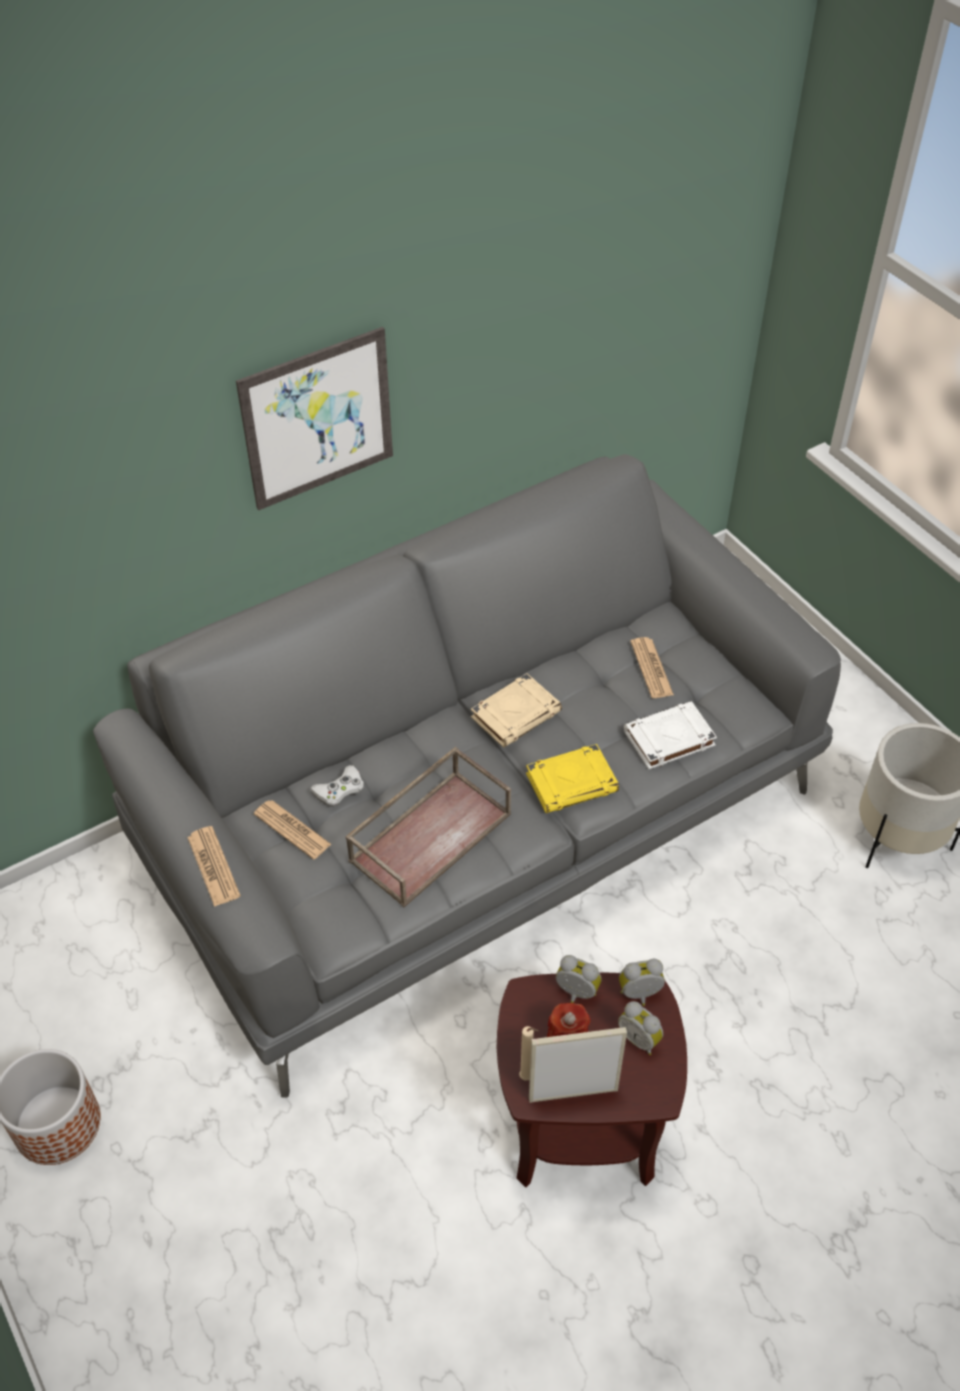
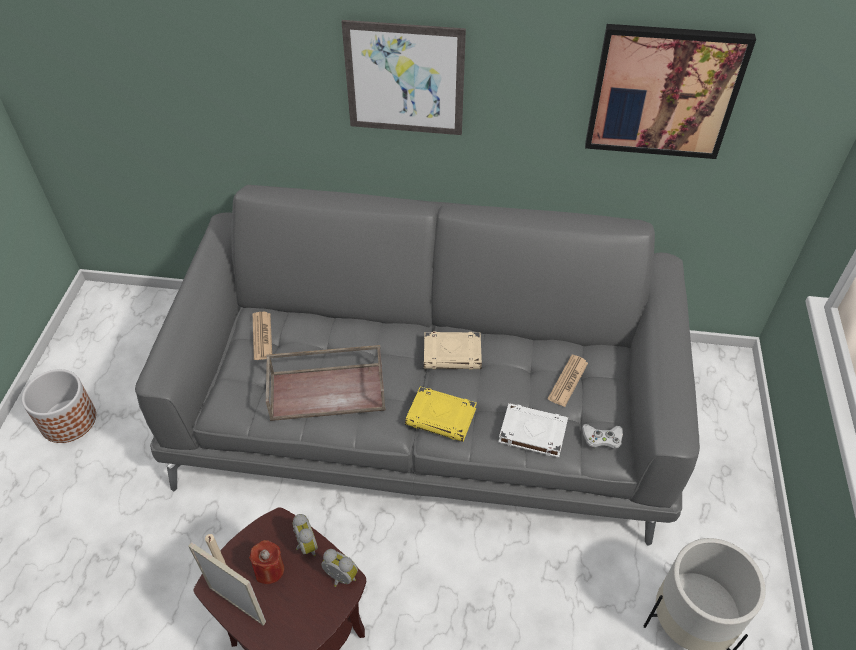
camera: 40 degrees right, 0 degrees up
(213, 866) = (179, 322): newspaper -> none
(339, 790) = (308, 331): white game controller -> white game controller (602, 439)
(595, 304) = (664, 92): none -> picture
(640, 1038) = (311, 605): alarm clock -> none

